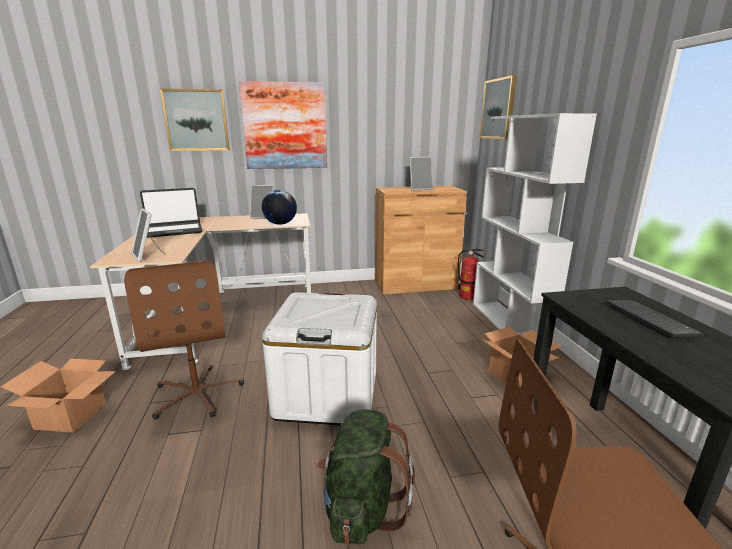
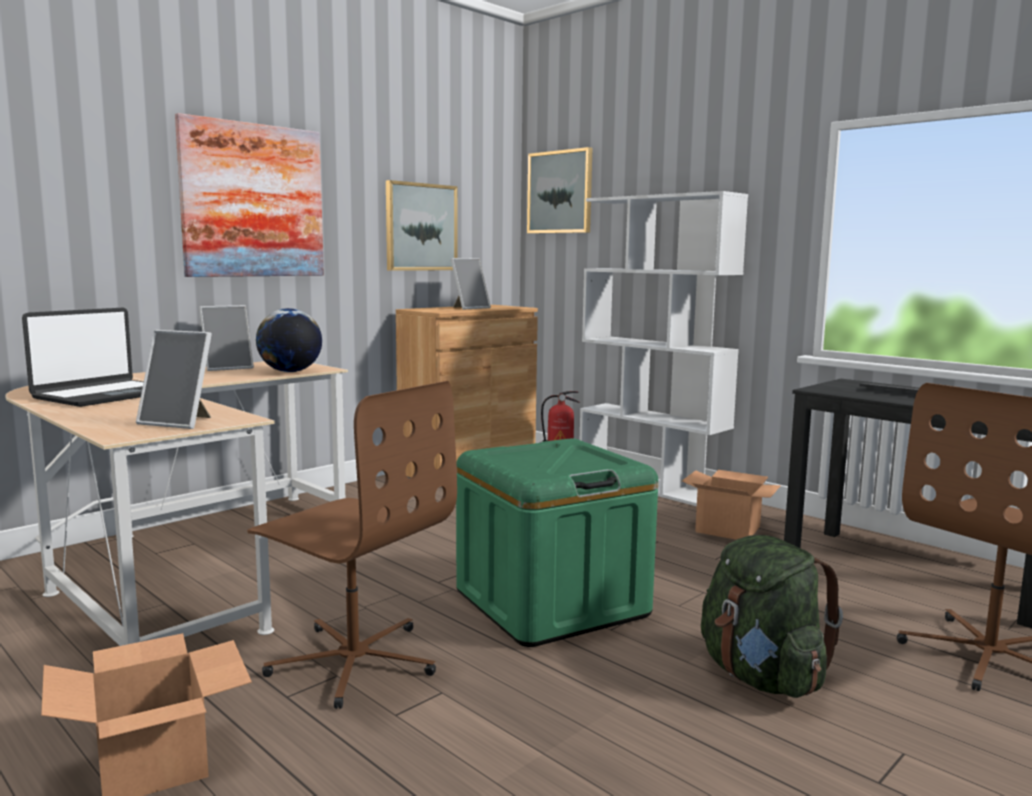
camera: 35 degrees left, 10 degrees down
(196, 120) = (87, 179): picture -> picture (421, 227)
(327, 394) = (551, 603): white storage box -> green storage box

